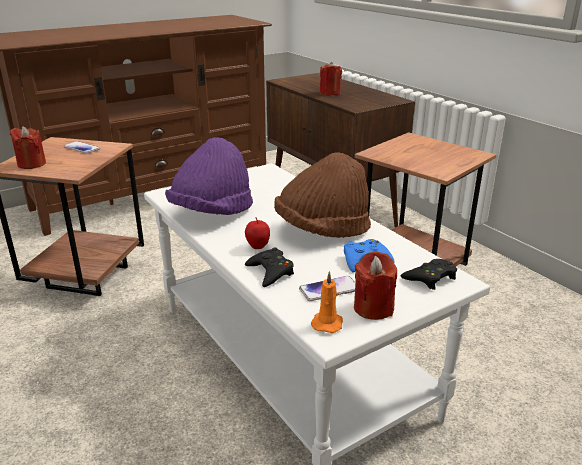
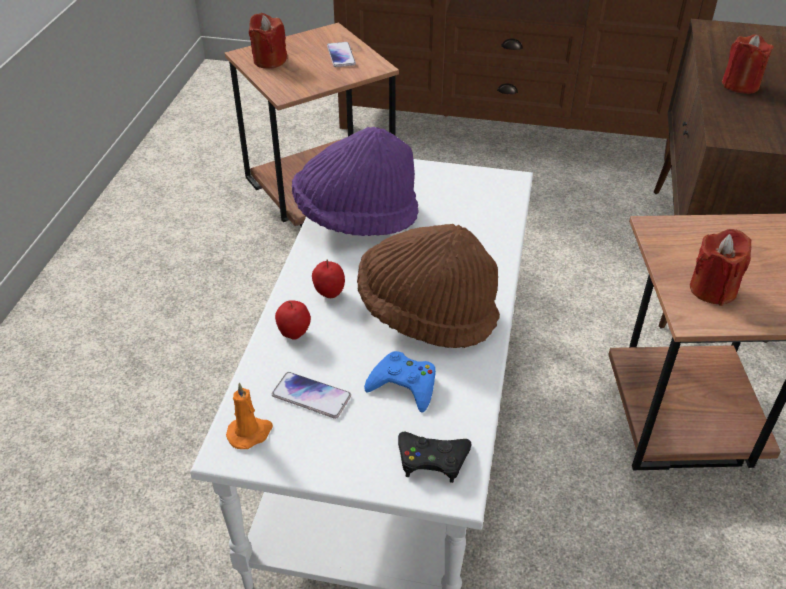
camera: 45 degrees right, 15 degrees up
(270, 272) = (294, 334): black game controller -> apple
(373, 308) = (315, 450): red candle -> red candle (713, 289)

